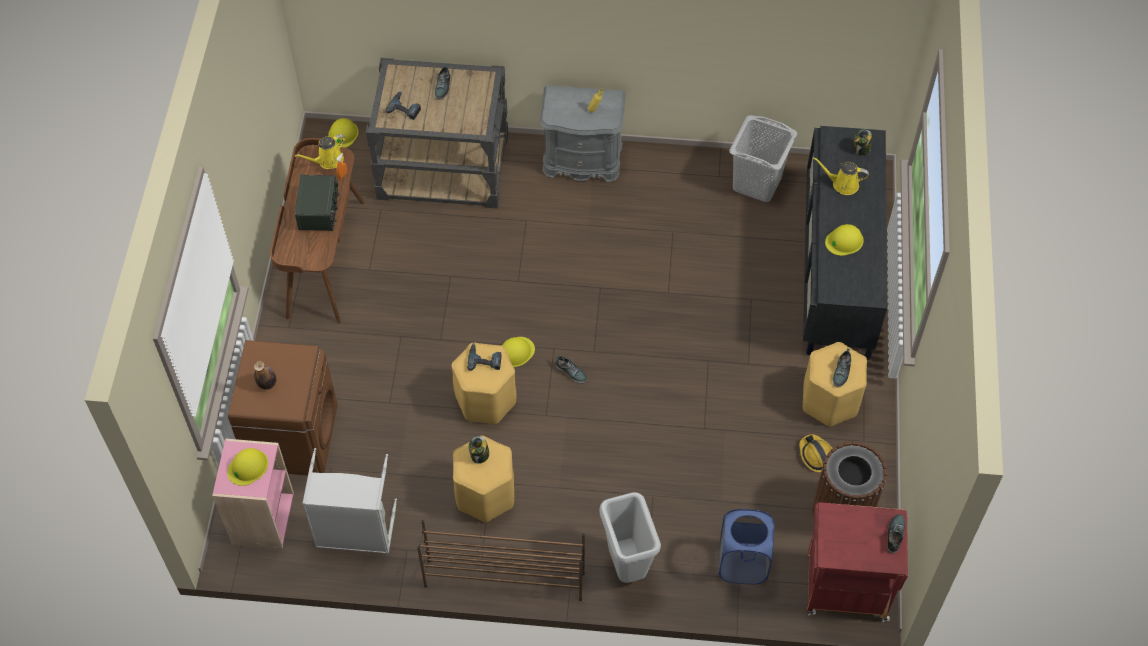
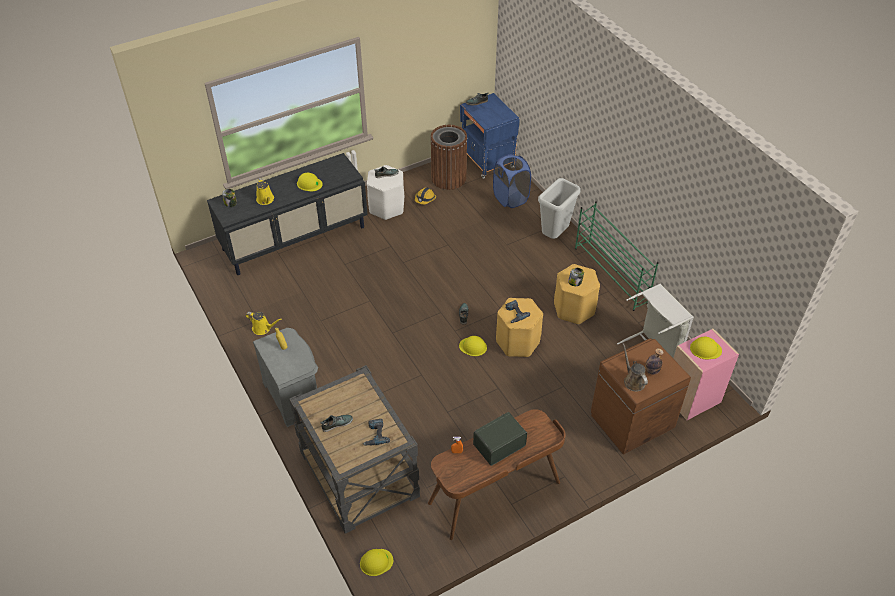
camera: 125 degrees left, 10 degrees down
(272, 357) = (633, 380): none -> brown watering can
(328, 160) = (452, 470): yellow watering can -> yellow watering can (263, 328)
(503, 579) = (610, 275): brown shoe rack -> green shoe rack
(757, 182) = (250, 300): grey laundry basket -> none
(830, 400) = (386, 207): yellow stool -> white stool
(845, 587) = (488, 162): red cart -> blue cart

